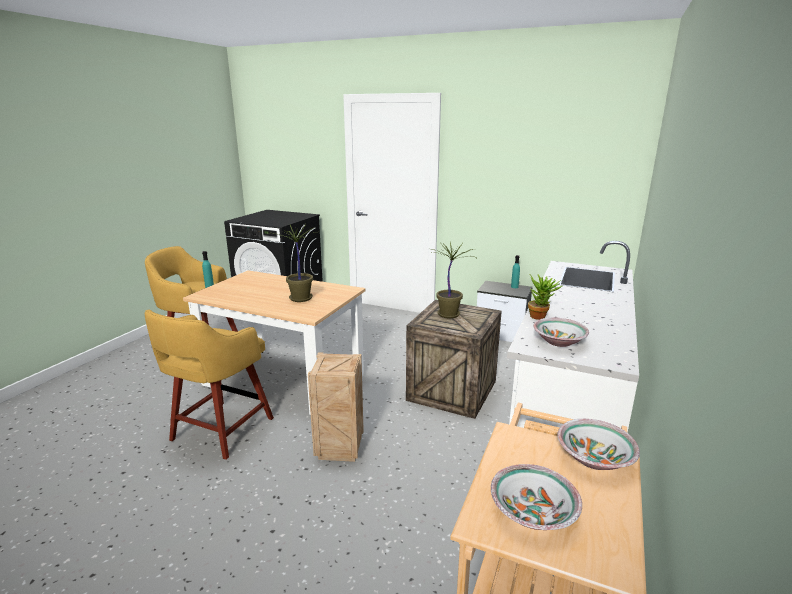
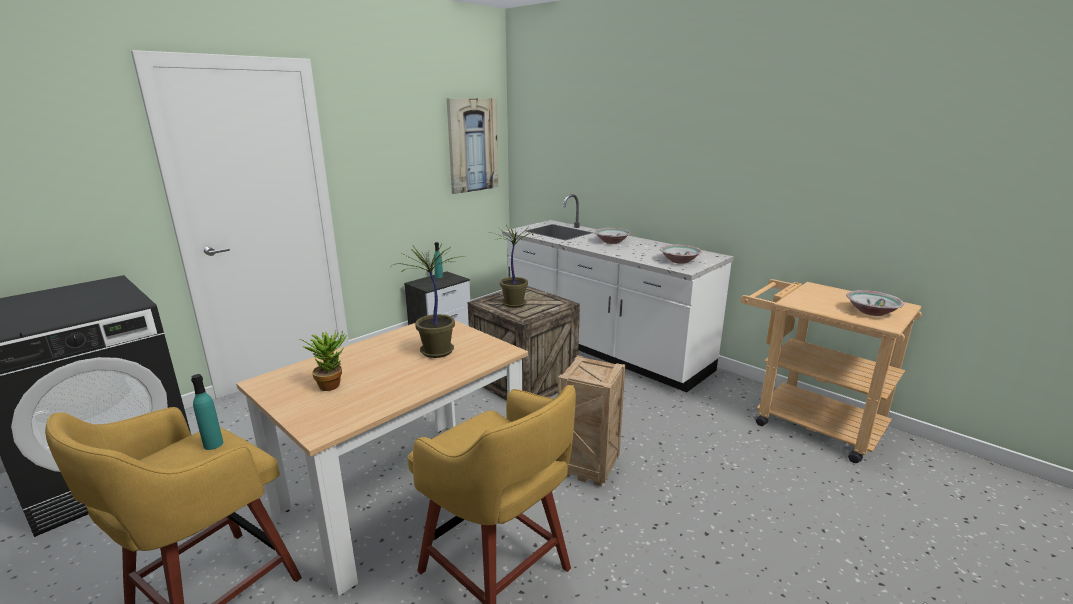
camera: 70 degrees left, 0 degrees up
(540, 316) = (630, 256): potted plant -> potted plant (331, 384)
(593, 172) = (472, 145): none -> picture
(595, 459) = (816, 289): bowl -> bowl (612, 241)

